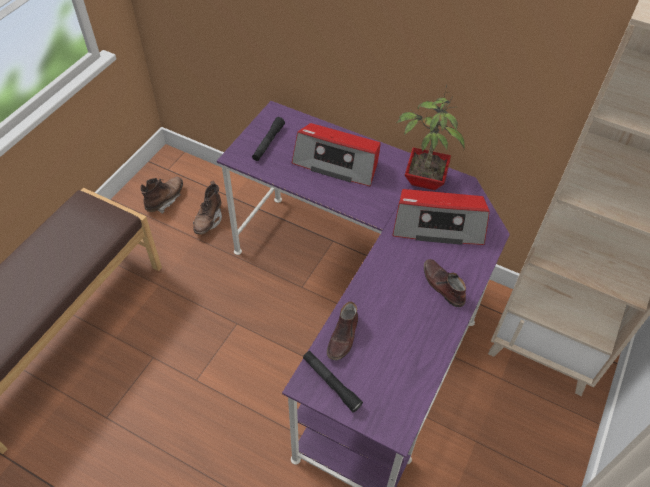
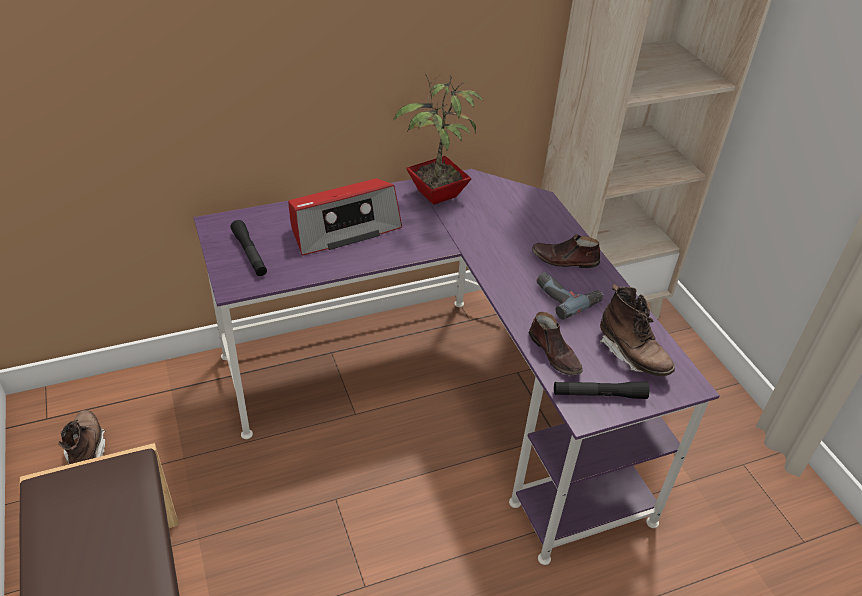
camera: 50 degrees left, 10 degrees down
(208, 220) = (172, 431): brown boot -> brown boot (632, 355)
(406, 309) = (566, 296): none -> power drill
(438, 225) = (497, 220): radio -> none

